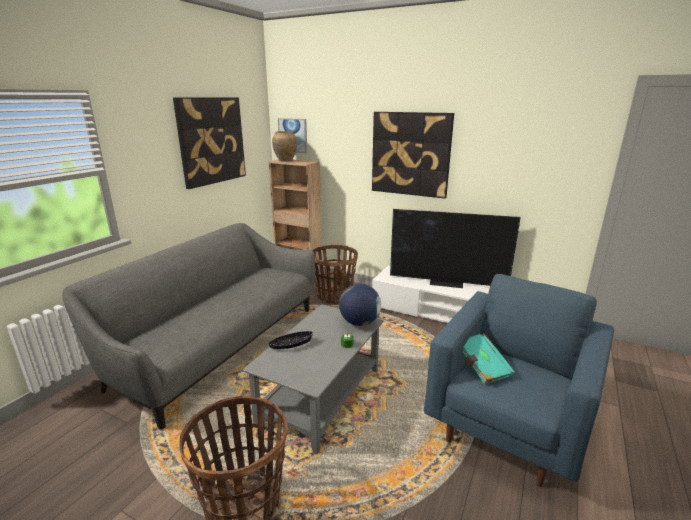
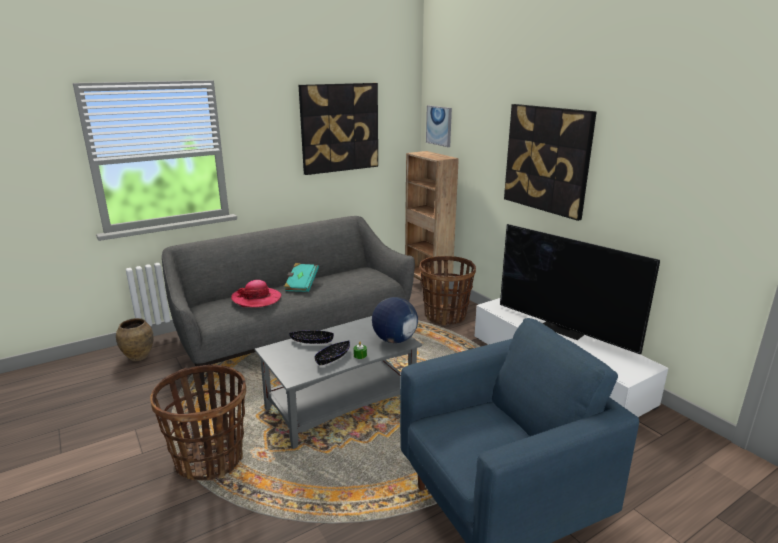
camera: 30 degrees right, 0 degrees up
(191, 320) = (256, 299): none -> hat
(285, 160) = (424, 153): brown vase -> brown vase (138, 357)
(327, 353) = (333, 357): none -> black bowl
(482, 367) = (461, 416): turquoise book -> turquoise book (301, 285)

